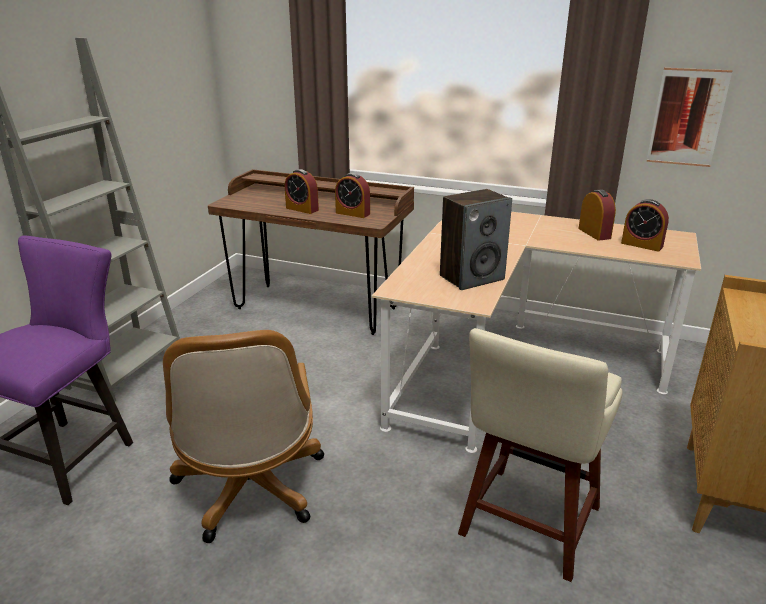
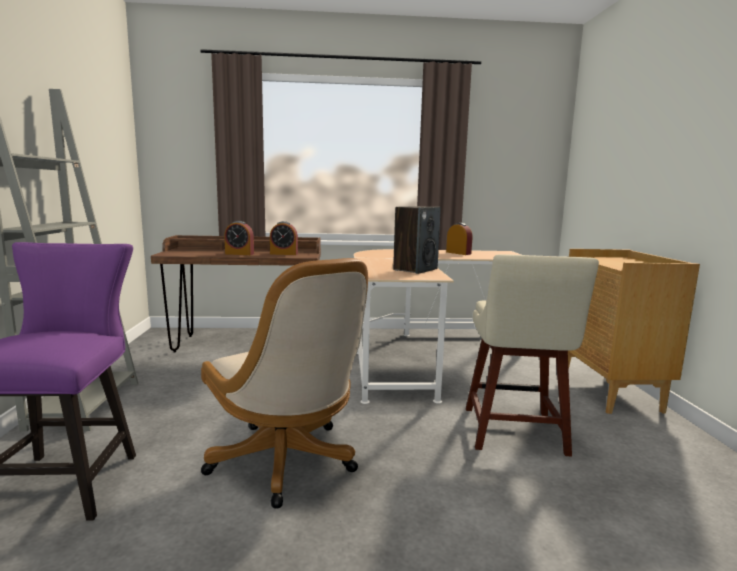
camera: 25 degrees left, 15 degrees down
(641, 245) = (492, 255): alarm clock -> none
(687, 117) = (493, 181): picture -> none

